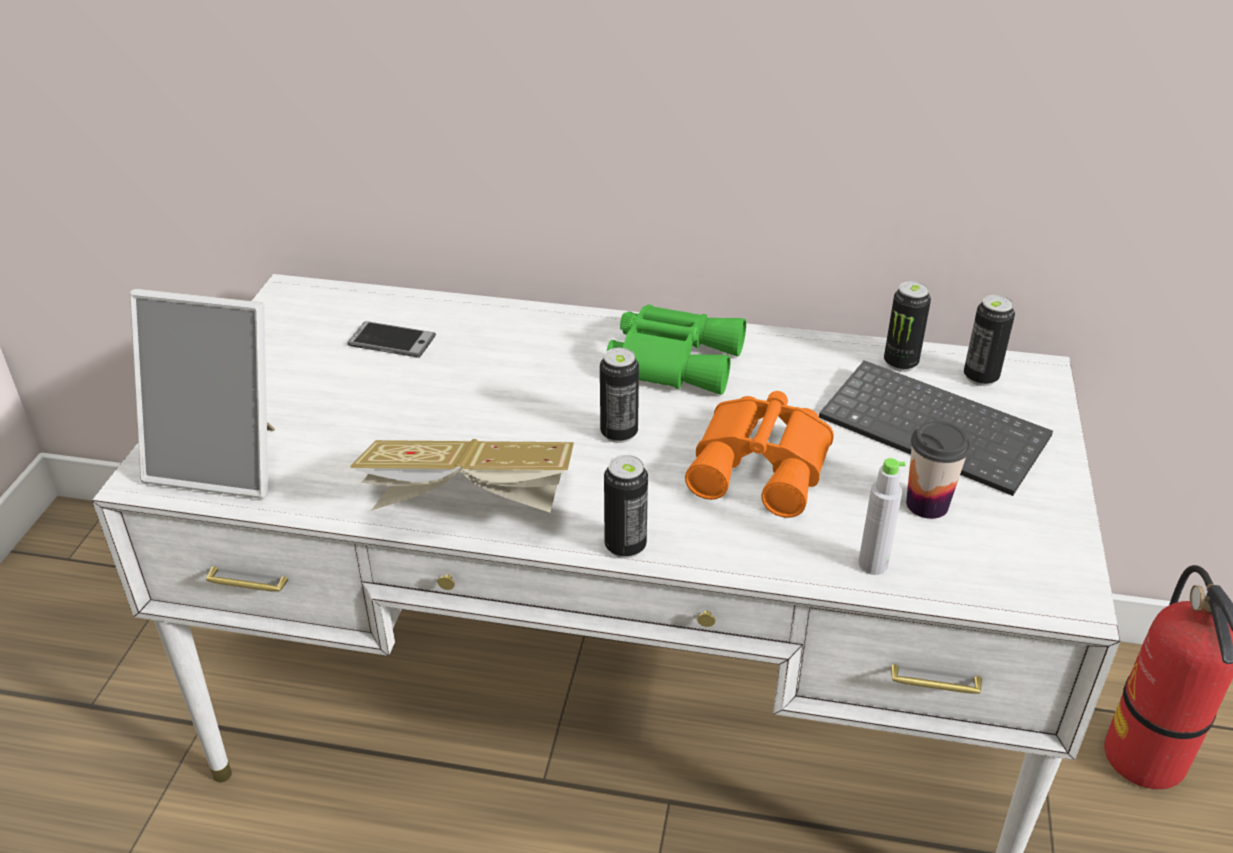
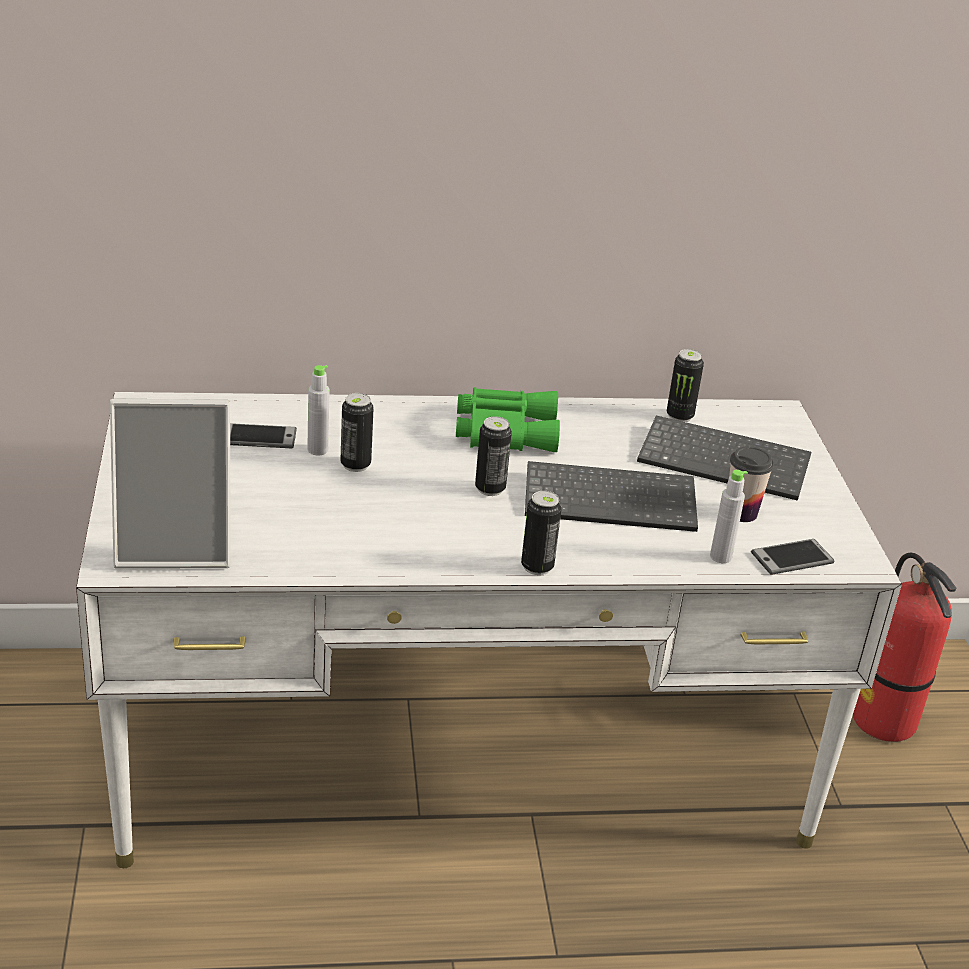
camera: 20 degrees left, 5 degrees down
(446, 362) = (317, 450): none -> grey bottle
(471, 507) = (402, 554): book -> none
(764, 465) = (612, 499): orange binoculars -> keyboard
(972, 580) = (792, 558): none -> phone
(980, 377) = (742, 421): can -> can (355, 465)

